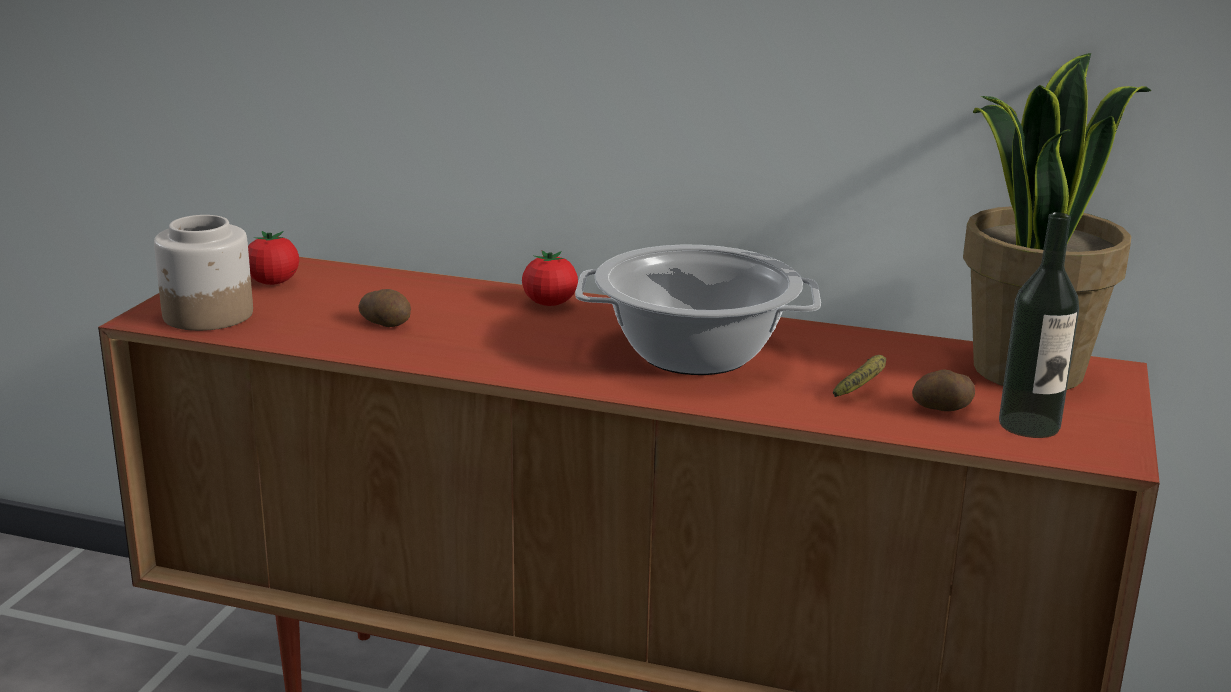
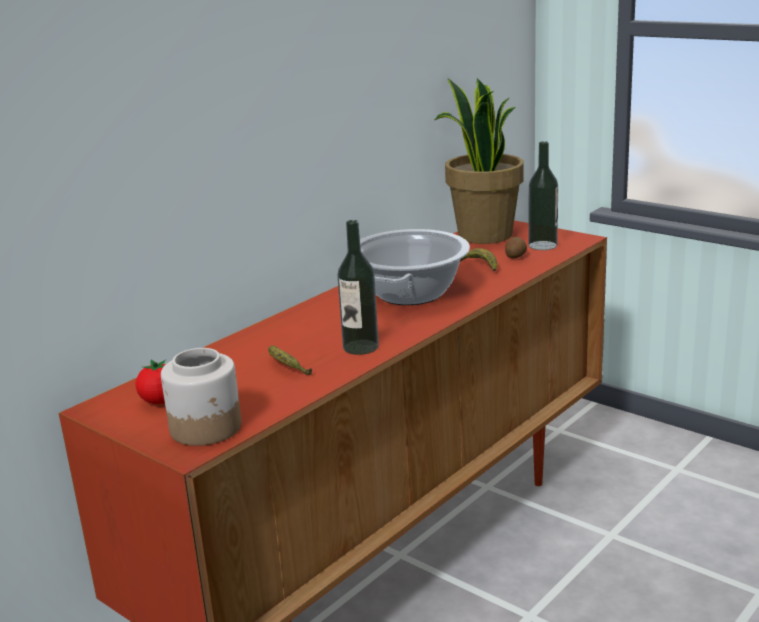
camera: 65 degrees left, 0 degrees up
(387, 323) = (286, 367): potato -> banana
(471, 353) = (360, 347): none -> bottle
(549, 303) = (299, 318): tomato -> none

